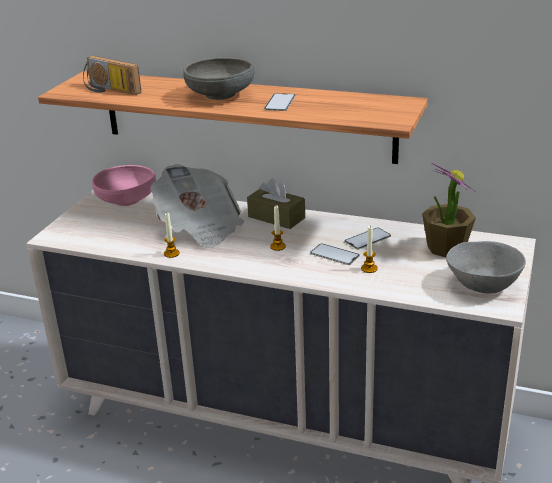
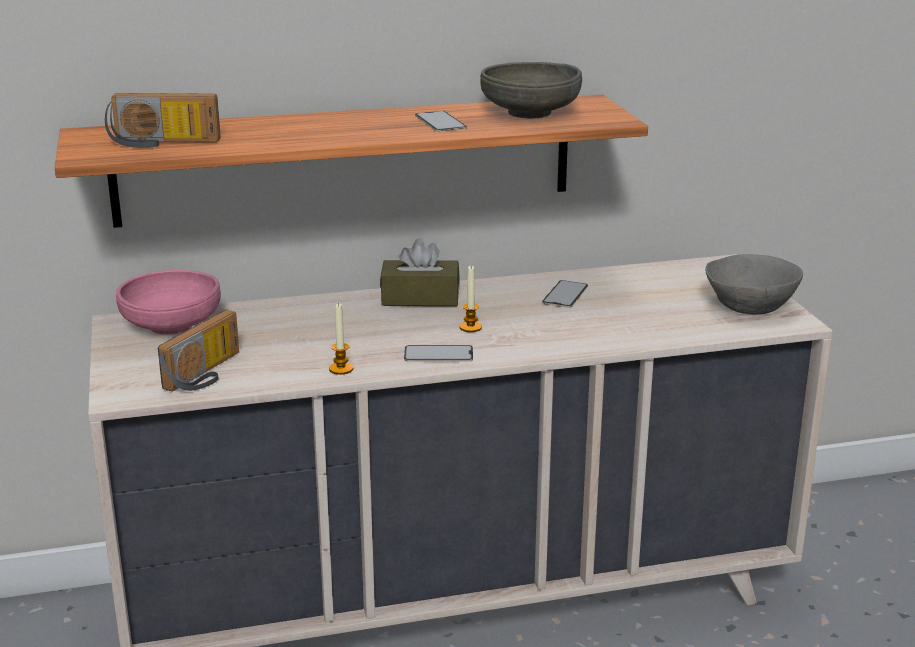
camera: 35 degrees left, 5 degrees down
(104, 236) = (207, 374): none -> radio
(199, 227) = (333, 331): newspaper -> none
(220, 95) = (342, 125): grey bowl -> grey bowl (530, 113)
(334, 254) = (551, 319): phone -> phone (438, 354)
(369, 268) = (611, 322): candle -> none
(445, 248) = (662, 283): potted plant -> none

